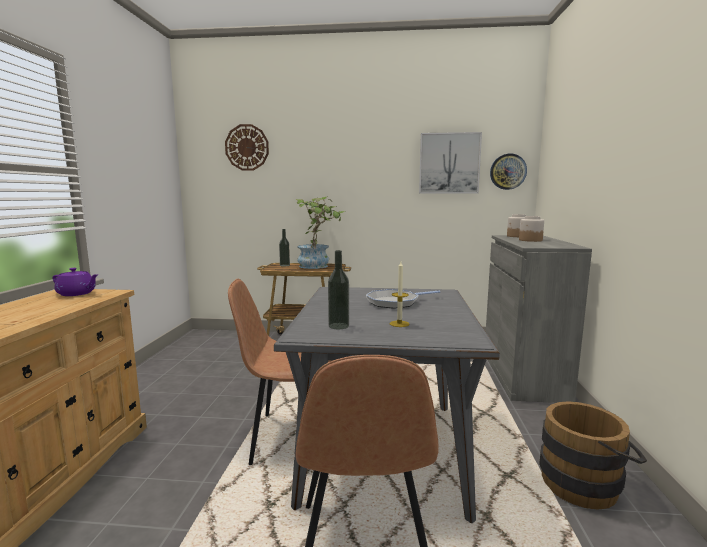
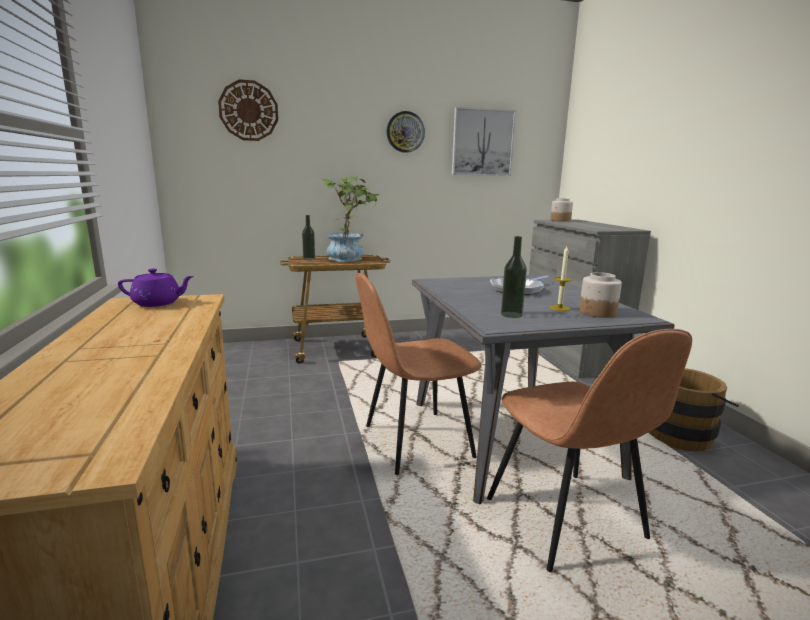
camera: 20 degrees left, 5 degrees up
(508, 171) = (537, 154): wall clock -> wall clock (405, 132)
(530, 240) = (582, 224): jar -> jar (597, 312)

